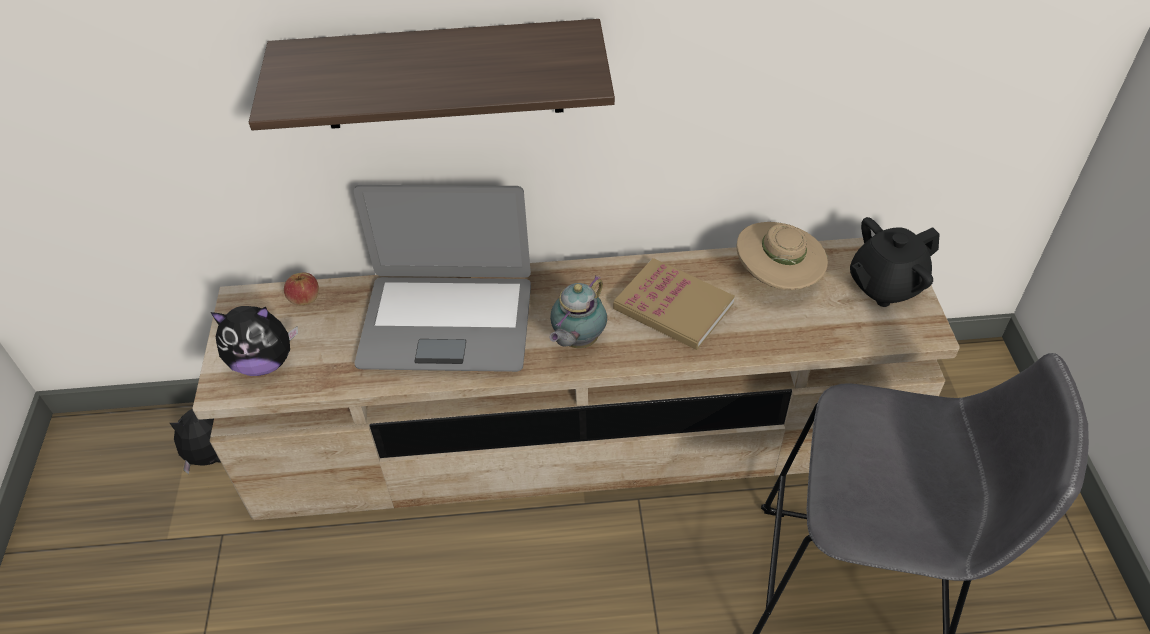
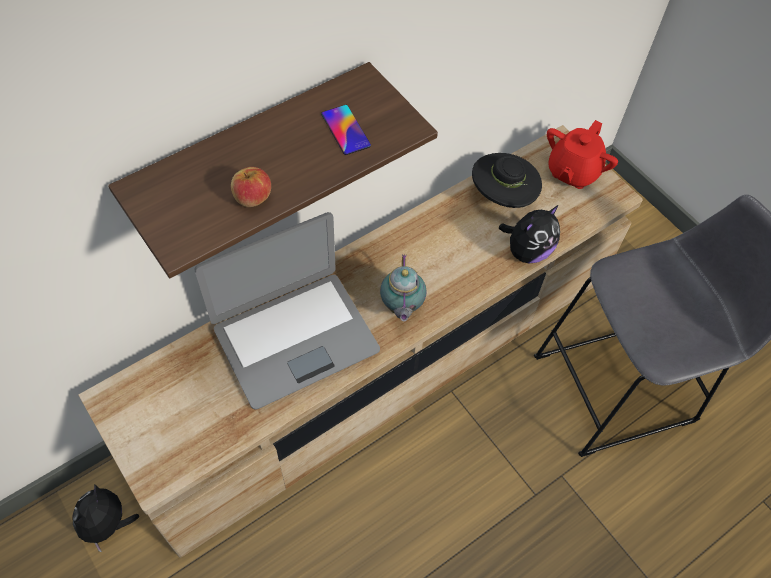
camera: 35 degrees left, 10 degrees up
(264, 362) = (172, 441): plush toy -> plush toy (527, 251)
(304, 298) = (163, 371): apple -> apple (252, 197)
(519, 65) = (345, 130): none -> phone
(673, 307) = (448, 249): book -> none
(777, 279) = (502, 196): beige hat -> black hat
(884, 285) = (572, 172): black teapot -> red teapot

